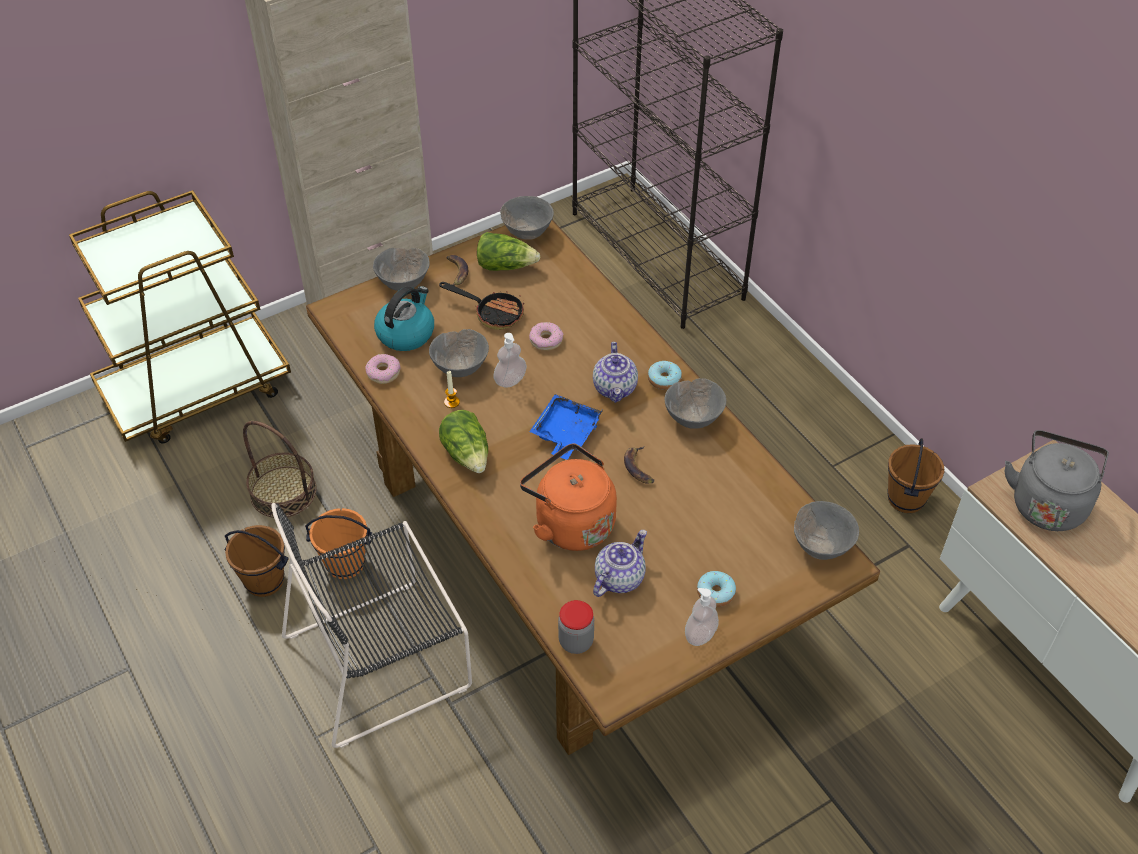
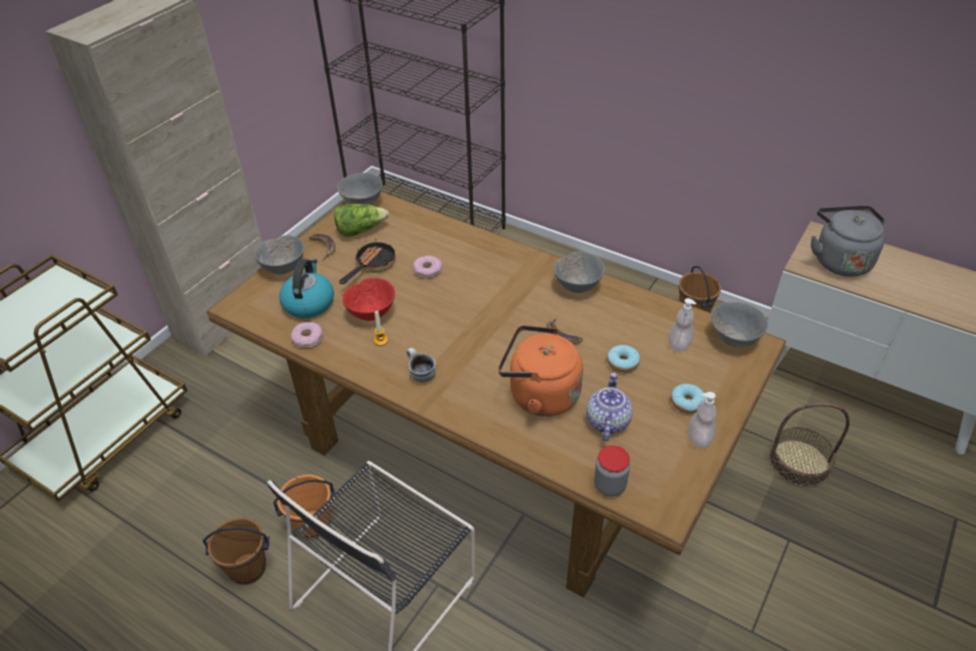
camera: 25 degrees left, 5 degrees down
(283, 492) = (227, 488): basket -> basket (799, 462)
(460, 368) = (371, 313): grey bowl -> red bowl
(467, 454) = (420, 375): lettuce -> mug
(492, 313) = (372, 265): frying pan -> frying pan turned 60 degrees counterclockwise
(510, 380) = (418, 308): soap dispenser -> soap dispenser (679, 344)
(565, 433) = (489, 331): blue tray -> none
(615, 388) = (505, 285): teapot -> none
(664, 380) = (537, 267): donut -> donut (622, 363)

